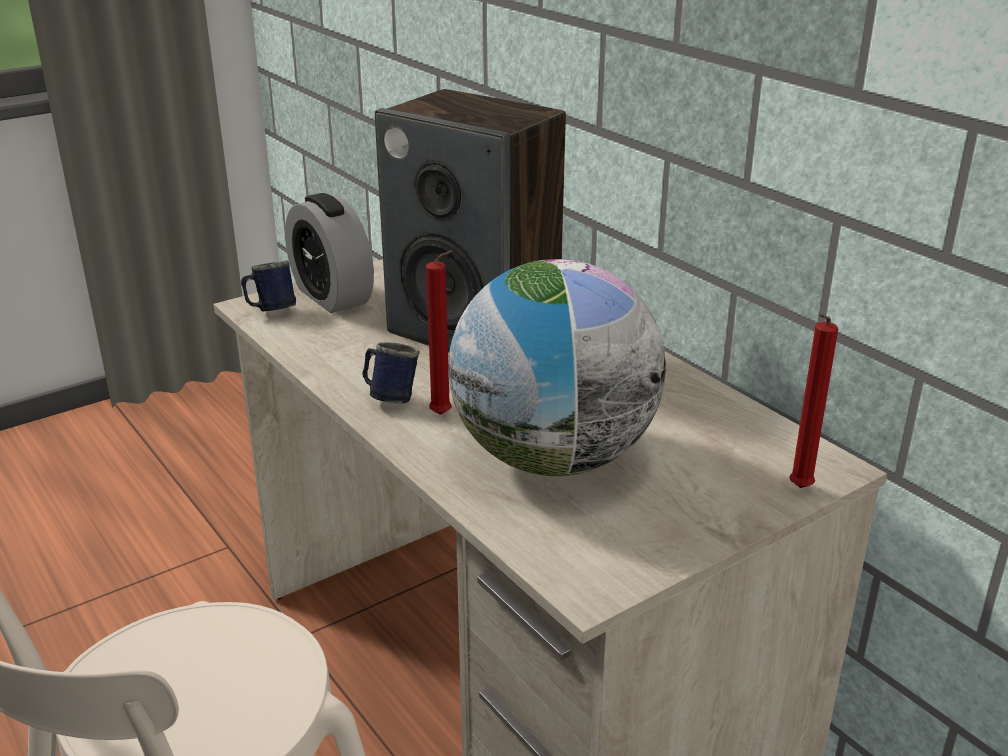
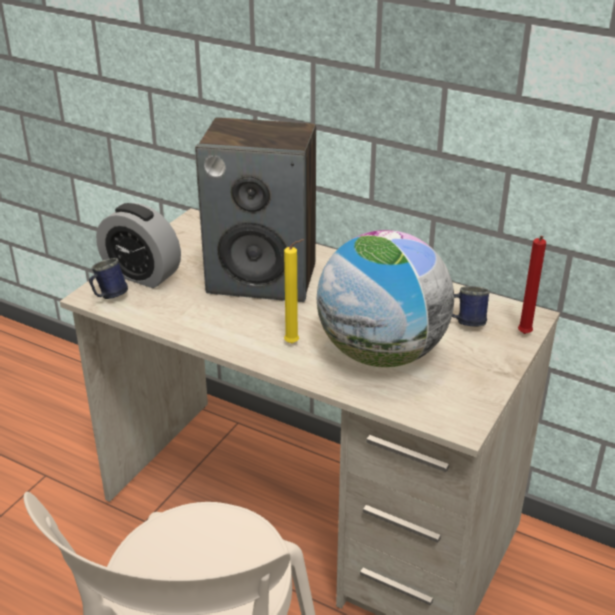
camera: 25 degrees left, 5 degrees up
(389, 397) = (249, 340): blue mug -> blue mug (466, 322)
(443, 416) = (294, 343): red candle -> yellow candle

